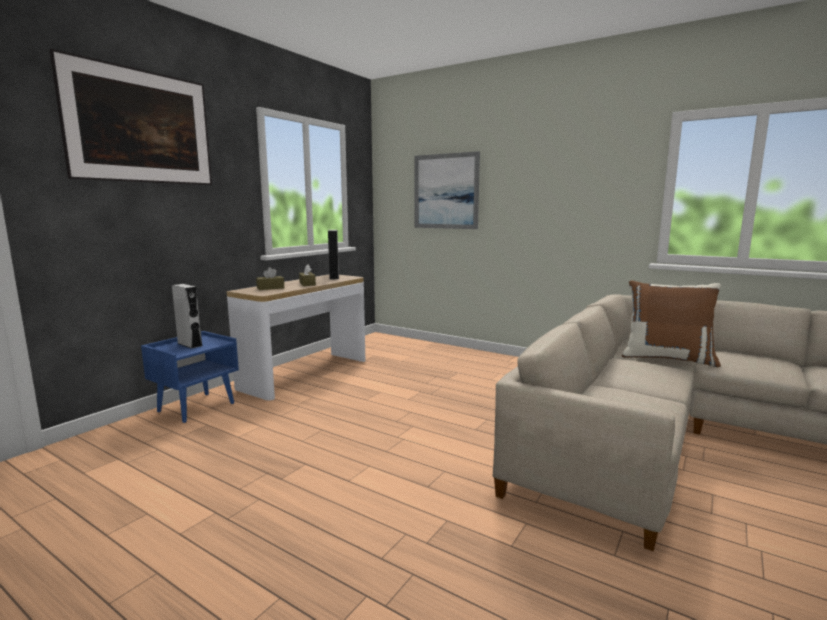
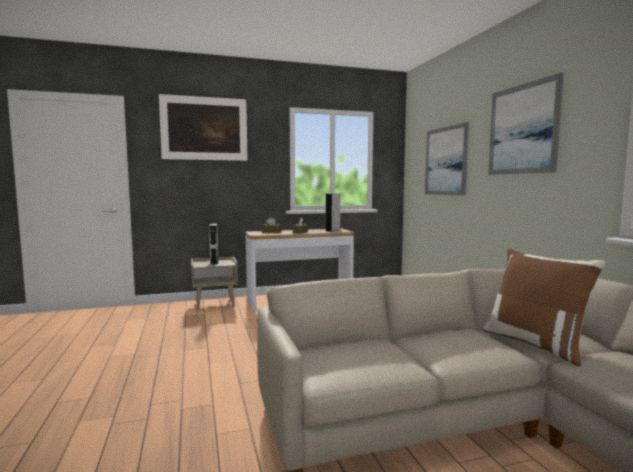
camera: 40 degrees right, 5 degrees down
(196, 407) = (215, 304): blue nightstand -> beige nightstand
(553, 165) = (522, 129): none -> picture

